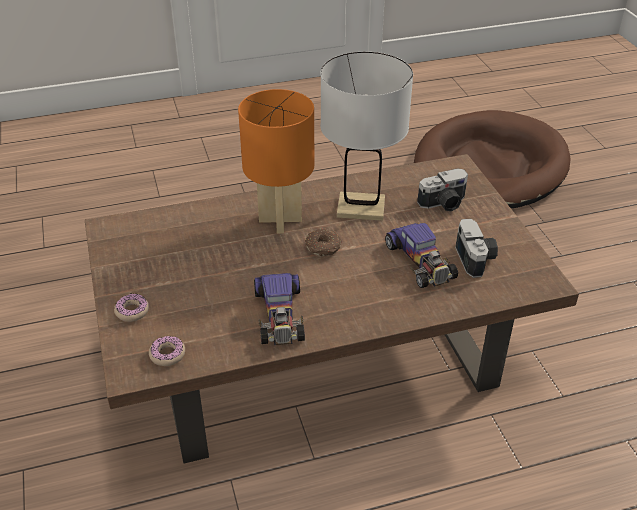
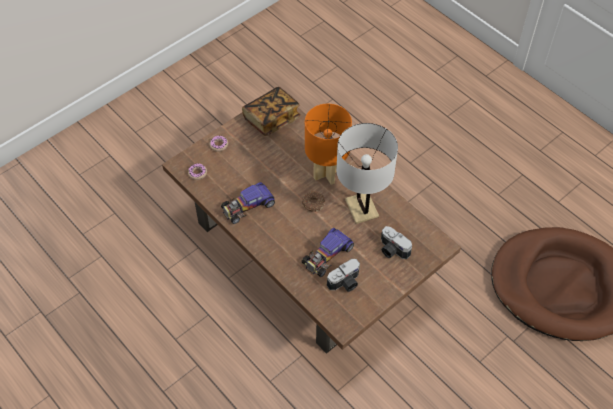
camera: 65 degrees right, 15 degrees up
(134, 240) = (271, 119): none -> book

